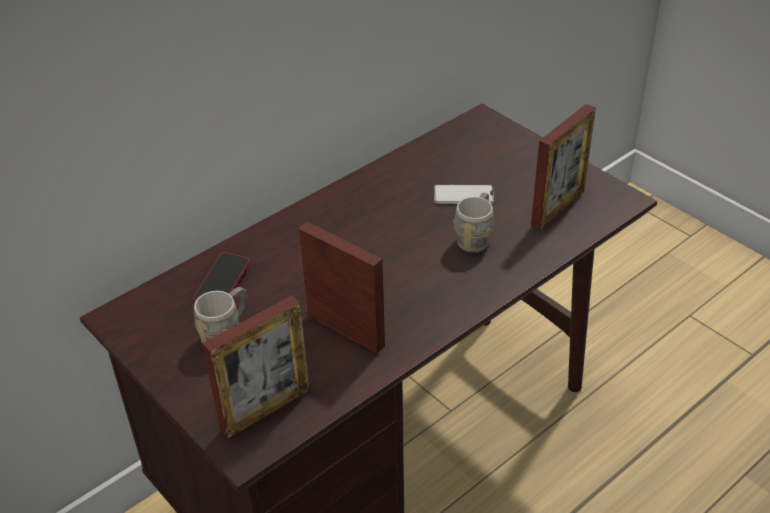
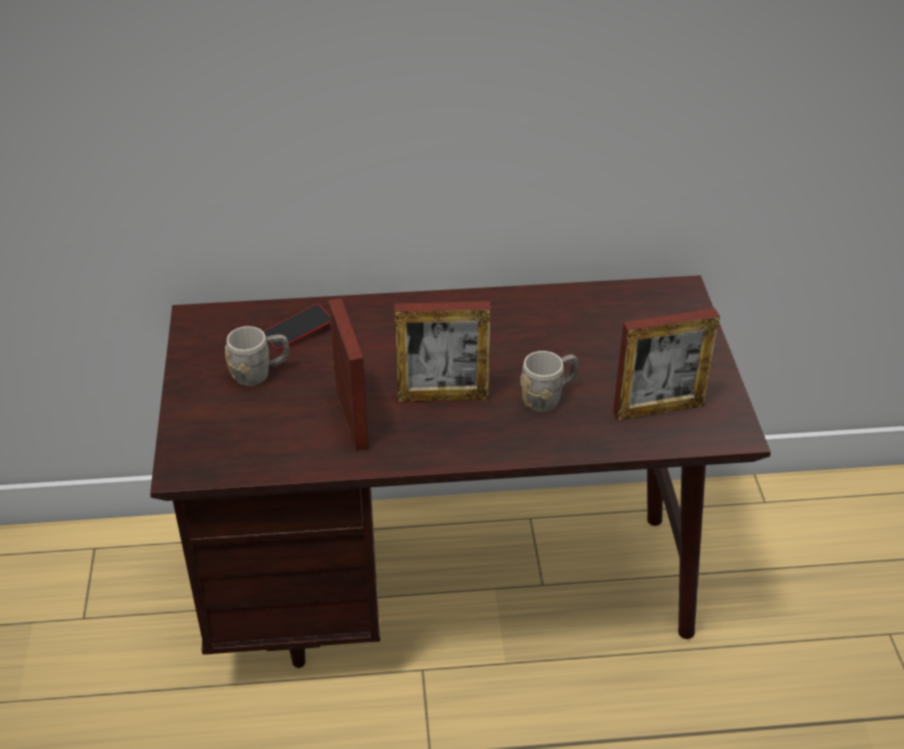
camera: 35 degrees right, 0 degrees up
(265, 410) = (227, 447): picture frame -> picture frame (442, 396)
(463, 195) = (581, 354): phone -> none

